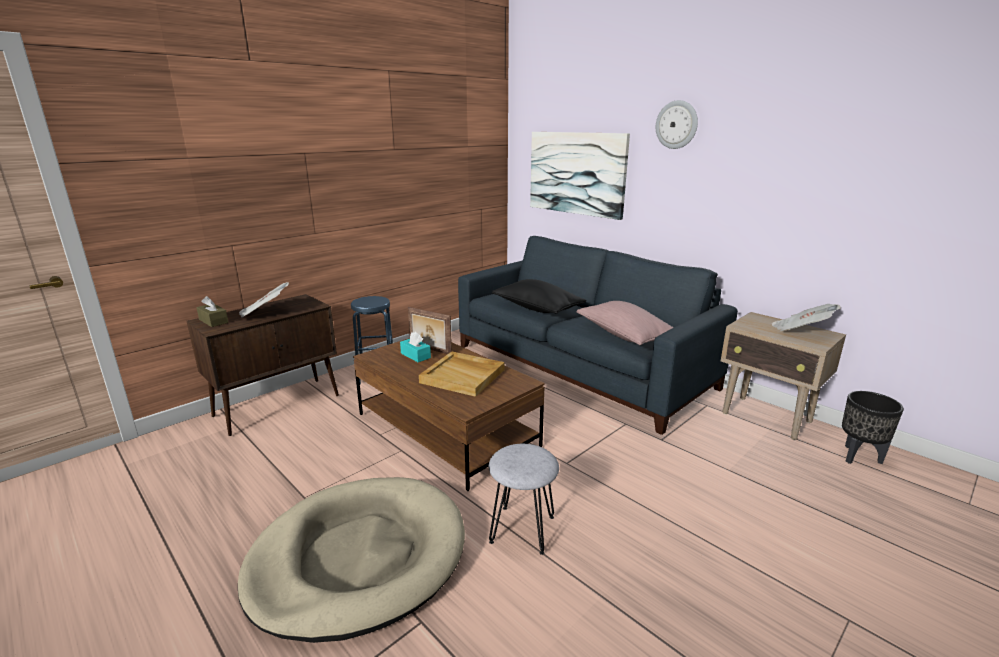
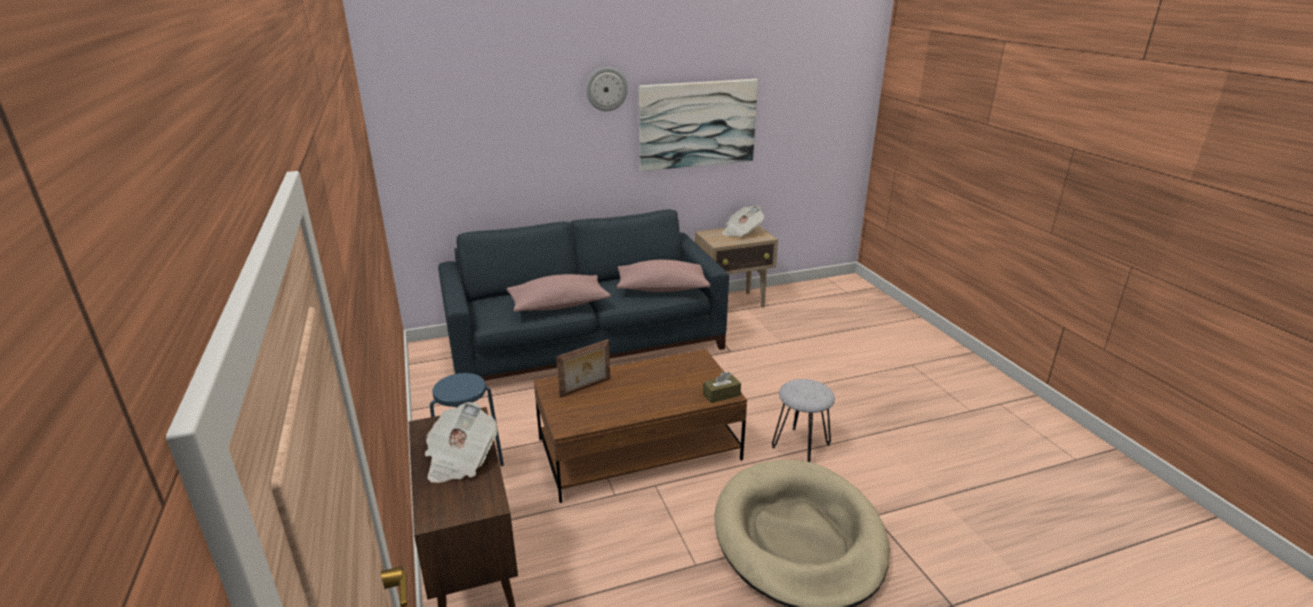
camera: 65 degrees left, 5 degrees up
(213, 321) = (447, 506): brown tissue box -> brown tissue box (721, 395)
(415, 355) = (592, 399): turquoise tissue box -> none
(463, 376) = (663, 382): beige tray -> none
(537, 308) = (558, 305): black pillow -> pink pillow
(576, 173) = (494, 150): picture -> picture (697, 124)
(859, 457) = (793, 297): black planter -> none

